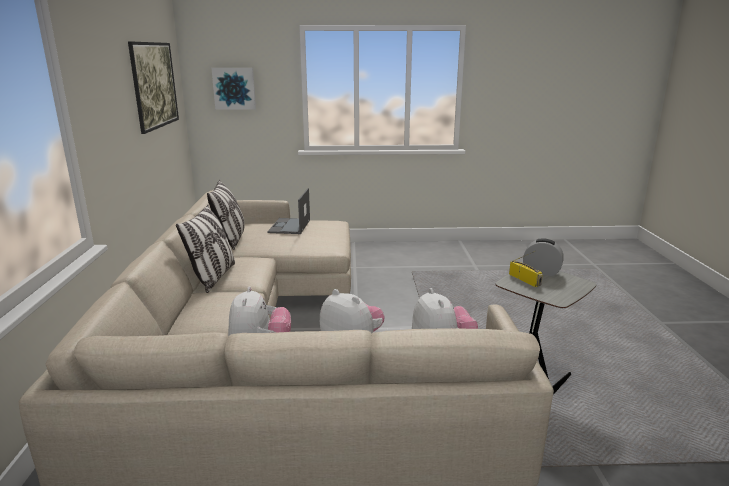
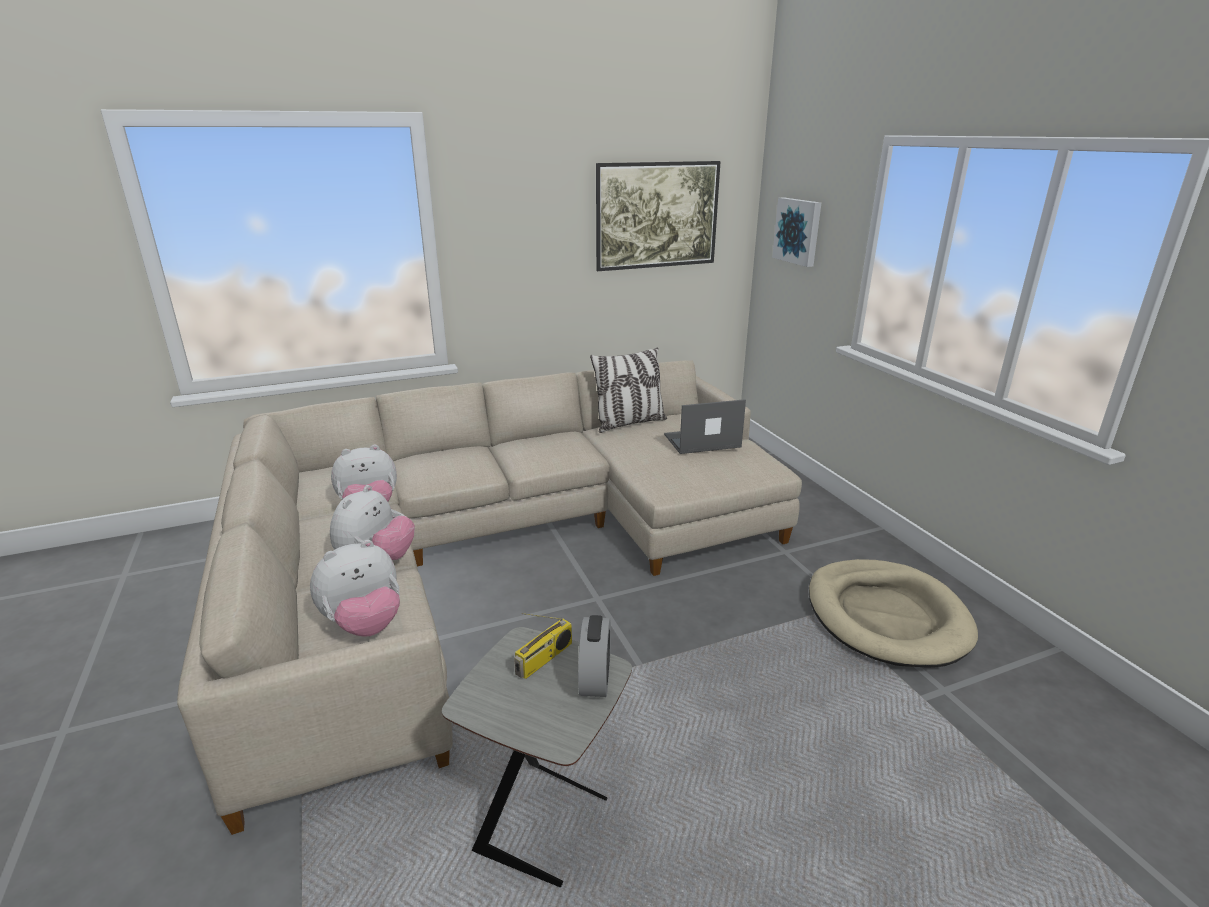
camera: 70 degrees right, 5 degrees up
(213, 277) = (517, 444): pillow -> none
(423, 261) = (886, 616): none -> beige dog bed

